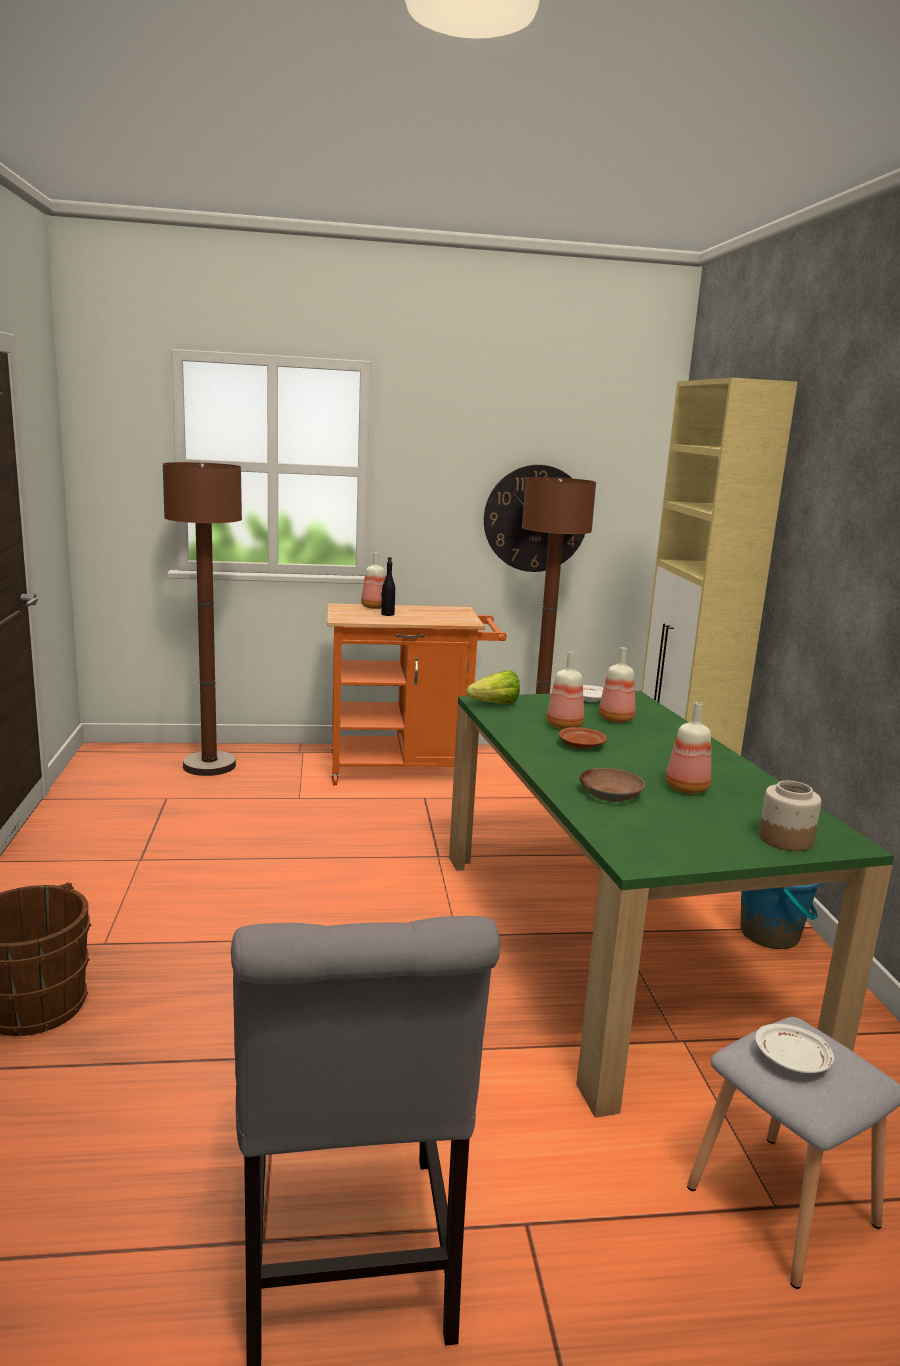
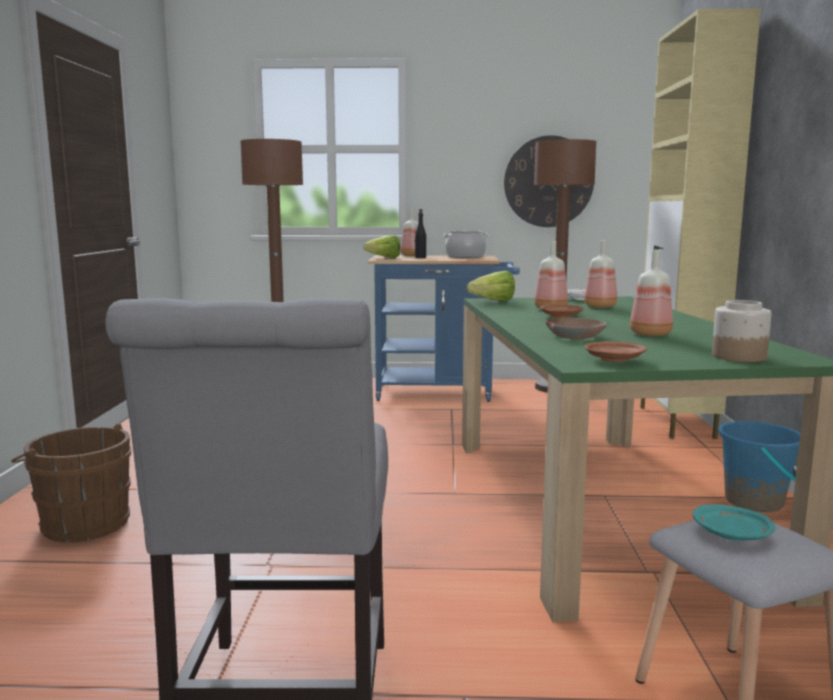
camera: 10 degrees right, 5 degrees down
(341, 615) = (381, 258): none -> lettuce
(408, 769) = (442, 392): orange cart -> blue cart
(439, 611) = (465, 256): none -> cooking pot
(666, 849) = (614, 359): none -> brown plate
(793, 1060) = (733, 535): white plate -> turquoise plate

